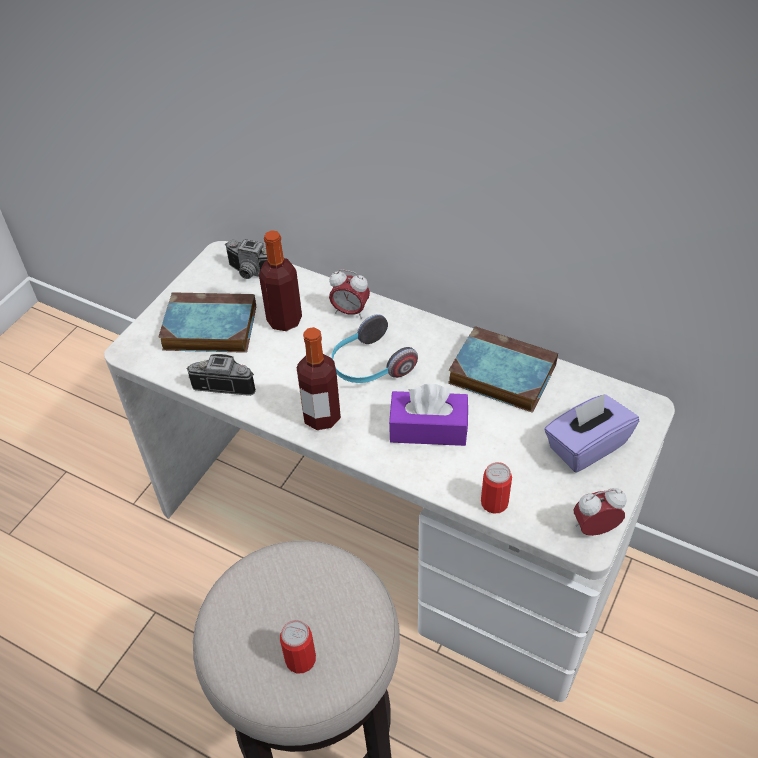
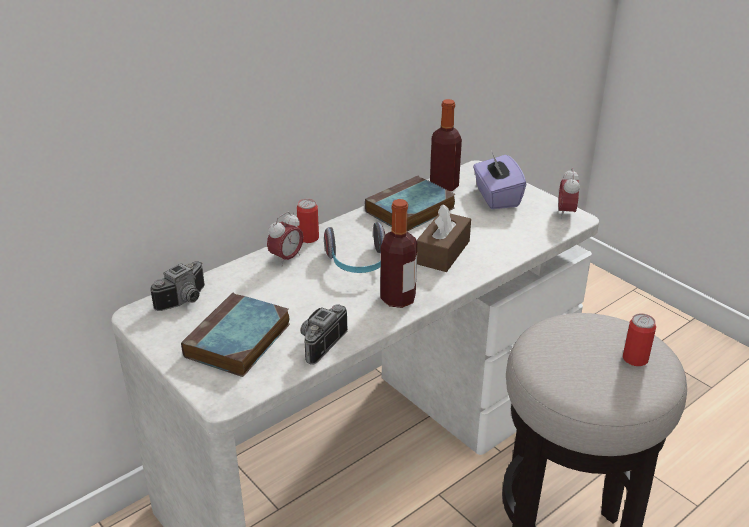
camera: 70 degrees left, 15 degrees down
(284, 320) = (266, 294): bottle -> bottle (444, 186)
(428, 428) = (442, 252): purple tissue box -> brown tissue box
(494, 502) = (527, 242): can -> can (308, 238)

